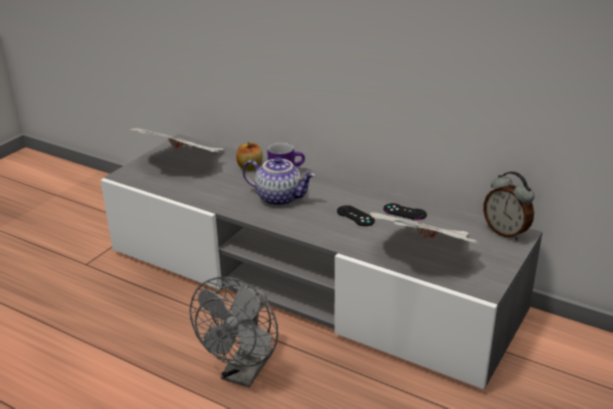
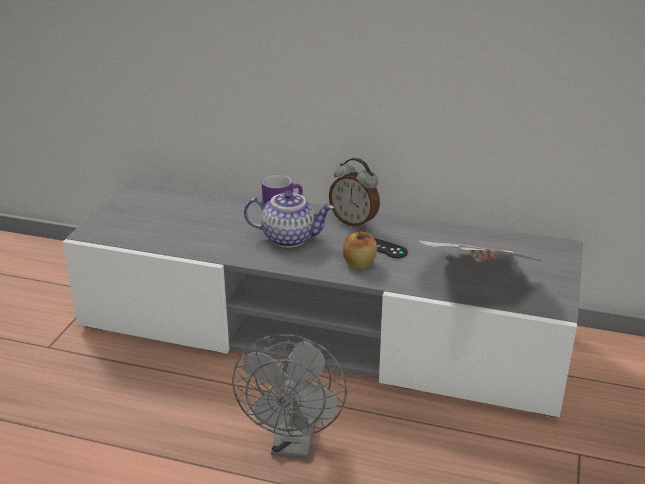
camera: 15 degrees left, 0 degrees up
(183, 162) = (155, 210): newspaper -> none
(250, 167) = (238, 208): apple -> apple (359, 263)
(405, 212) = (434, 237): black game controller -> none
(506, 232) = (548, 246): alarm clock -> alarm clock (354, 222)

